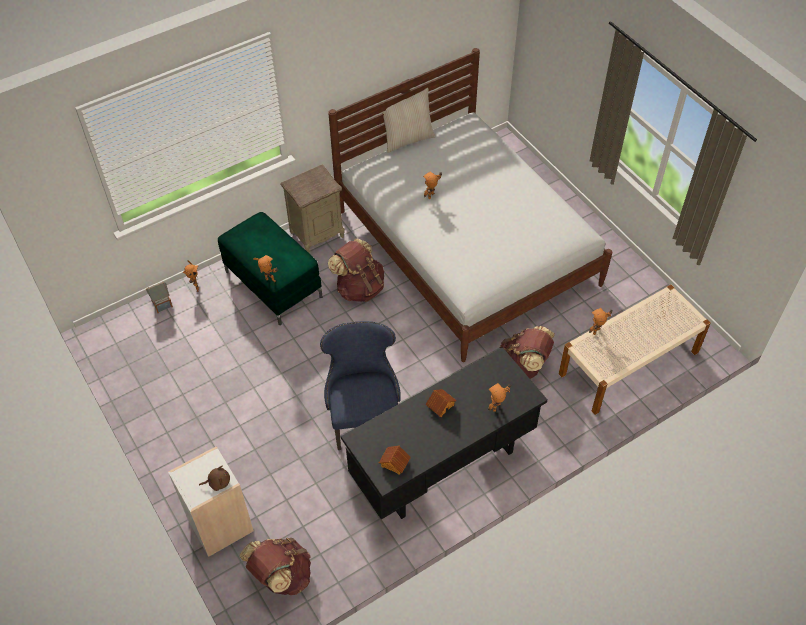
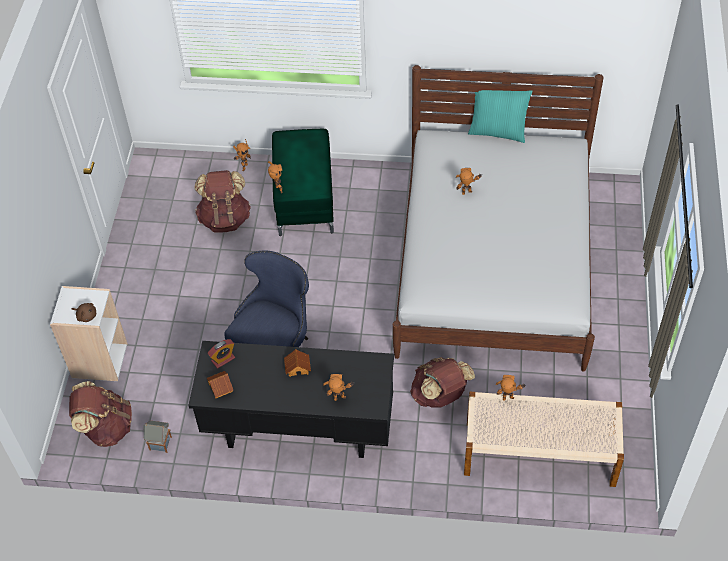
camera: 40 degrees right, 0 degrees up
(161, 305) = (207, 166): toy house -> toy house (159, 443)
(317, 235) = (377, 178): beige nightstand -> none
(359, 288) = (369, 243): brown backpack -> brown backpack (225, 218)
(373, 439) = (223, 359): none -> alarm clock
(407, 139) = (498, 131): beige pillow -> turquoise pillow

